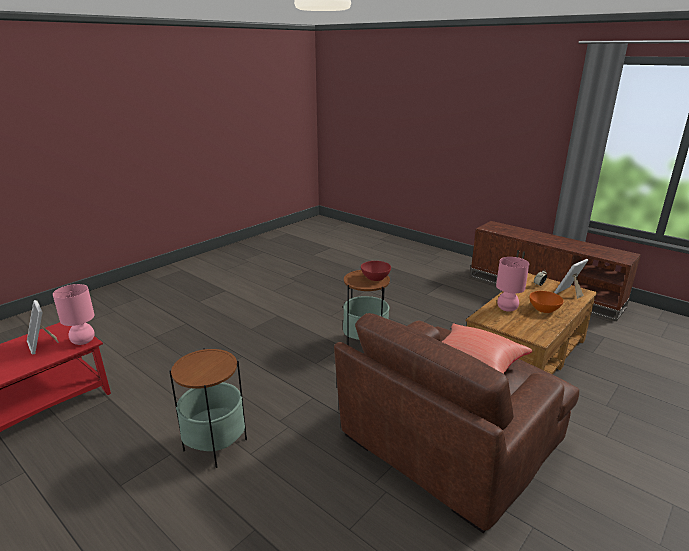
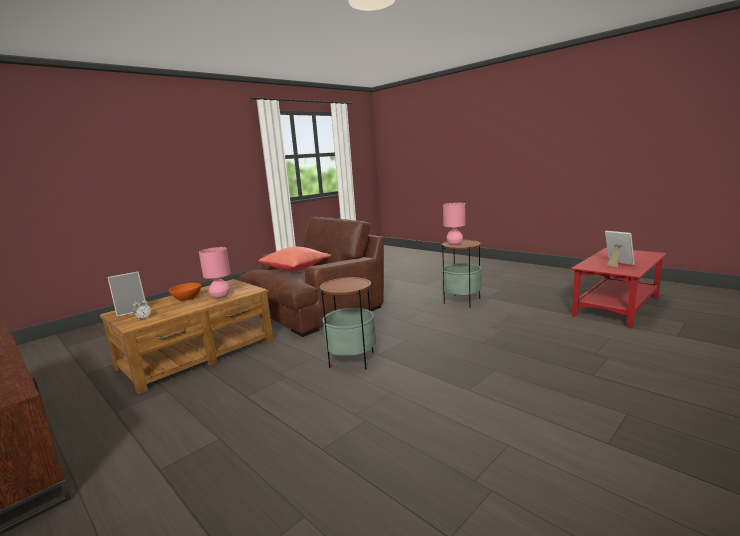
camera: 175 degrees left, 10 degrees down
(83, 341) = (587, 267): pink table lamp -> pink table lamp (454, 244)
(375, 277) = (335, 284): red bowl -> none

